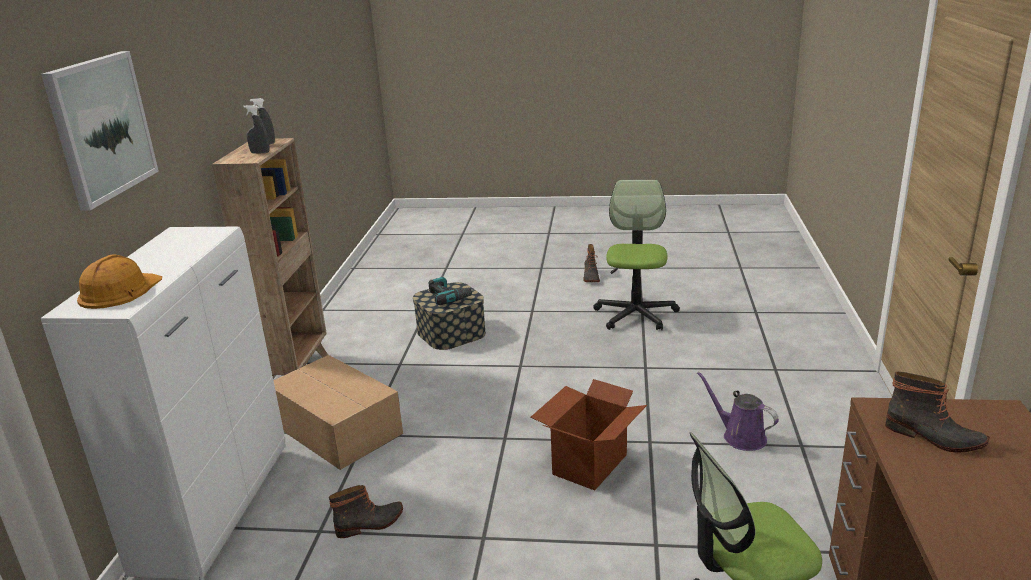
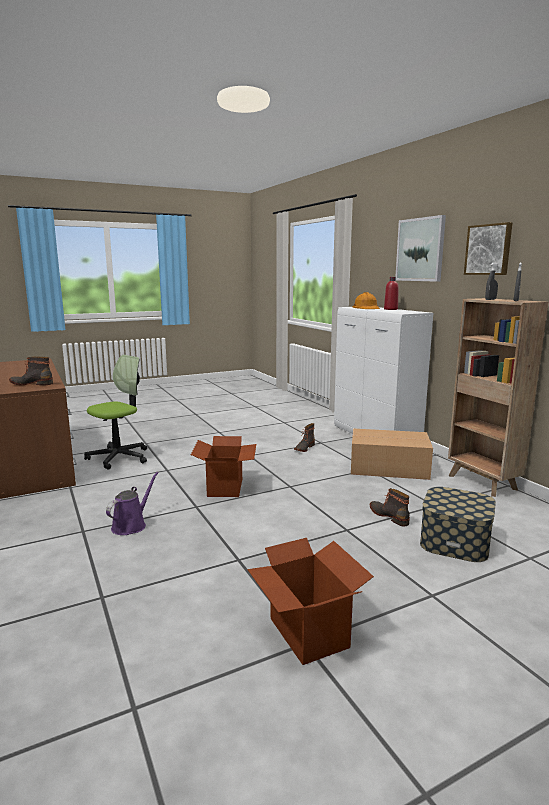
camera: 145 degrees right, 10 degrees down
(139, 263) = (390, 309): none -> red bottle
(187, 96) = (488, 249): none -> picture
(449, 296) = (458, 502): power drill -> none
(590, 277) = (465, 708): boot -> boot (389, 516)
(635, 314) = (307, 633): office chair -> cardboard box
(740, 436) = (131, 525): purple watering can -> purple watering can turned 75 degrees counterclockwise

